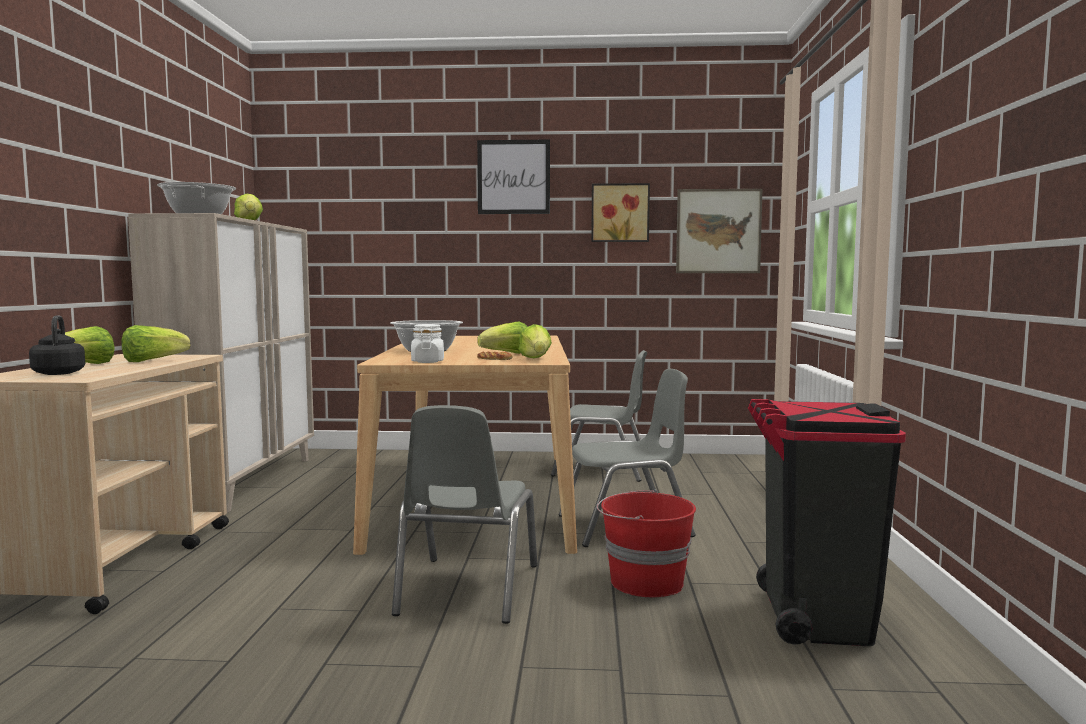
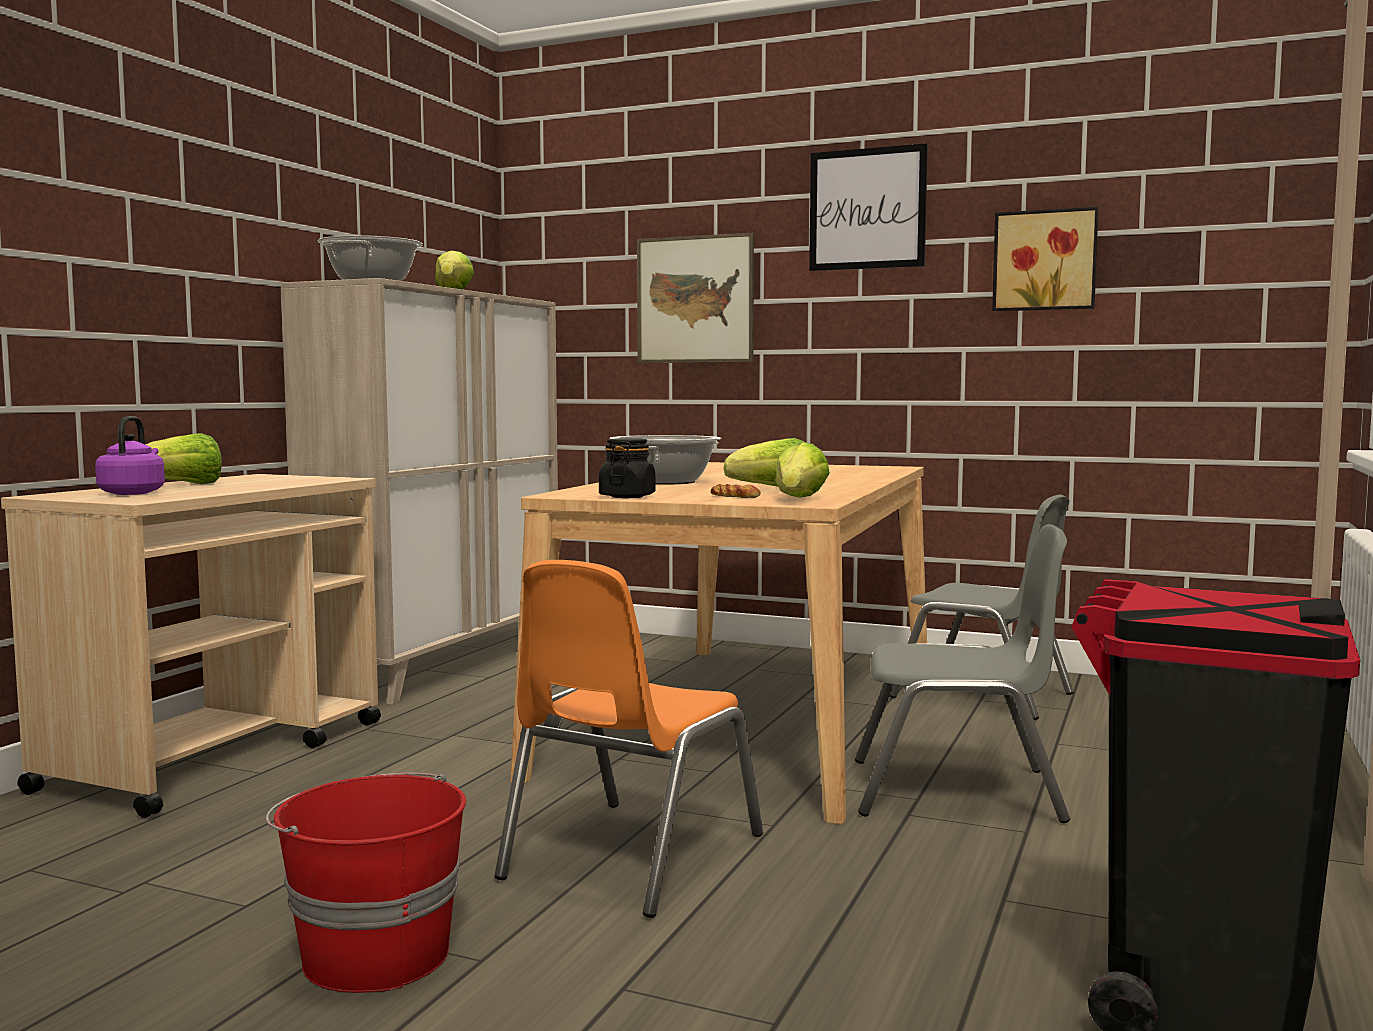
camera: 20 degrees right, 0 degrees up
(59, 373) = (133, 493): black kettle -> purple kettle
(153, 361) = (271, 483): lettuce -> none
(427, 361) = (627, 496): white jar -> black jar
(467, 589) = (630, 856): grey chair -> orange chair
(645, 582) = (923, 887): red bucket -> red bucket (373, 955)
(718, 231) = (1228, 286): picture -> picture (695, 299)

